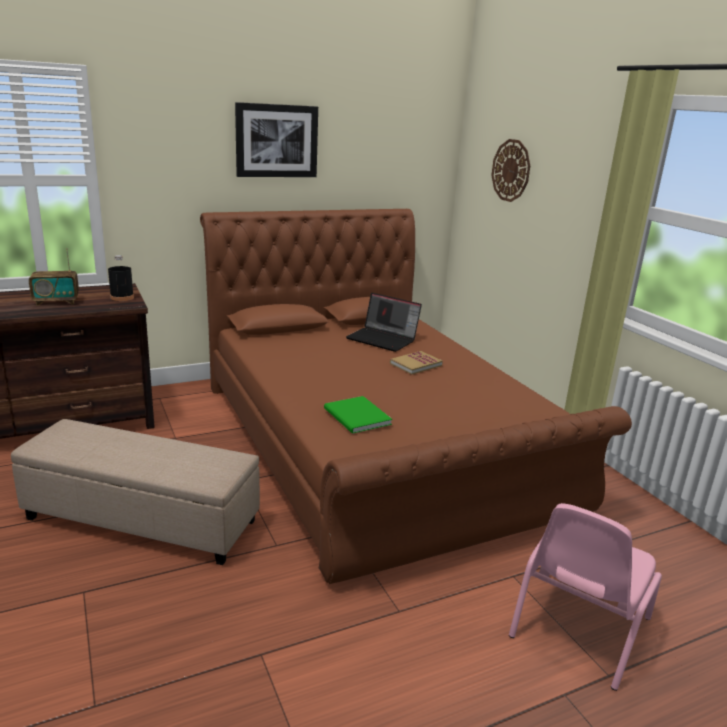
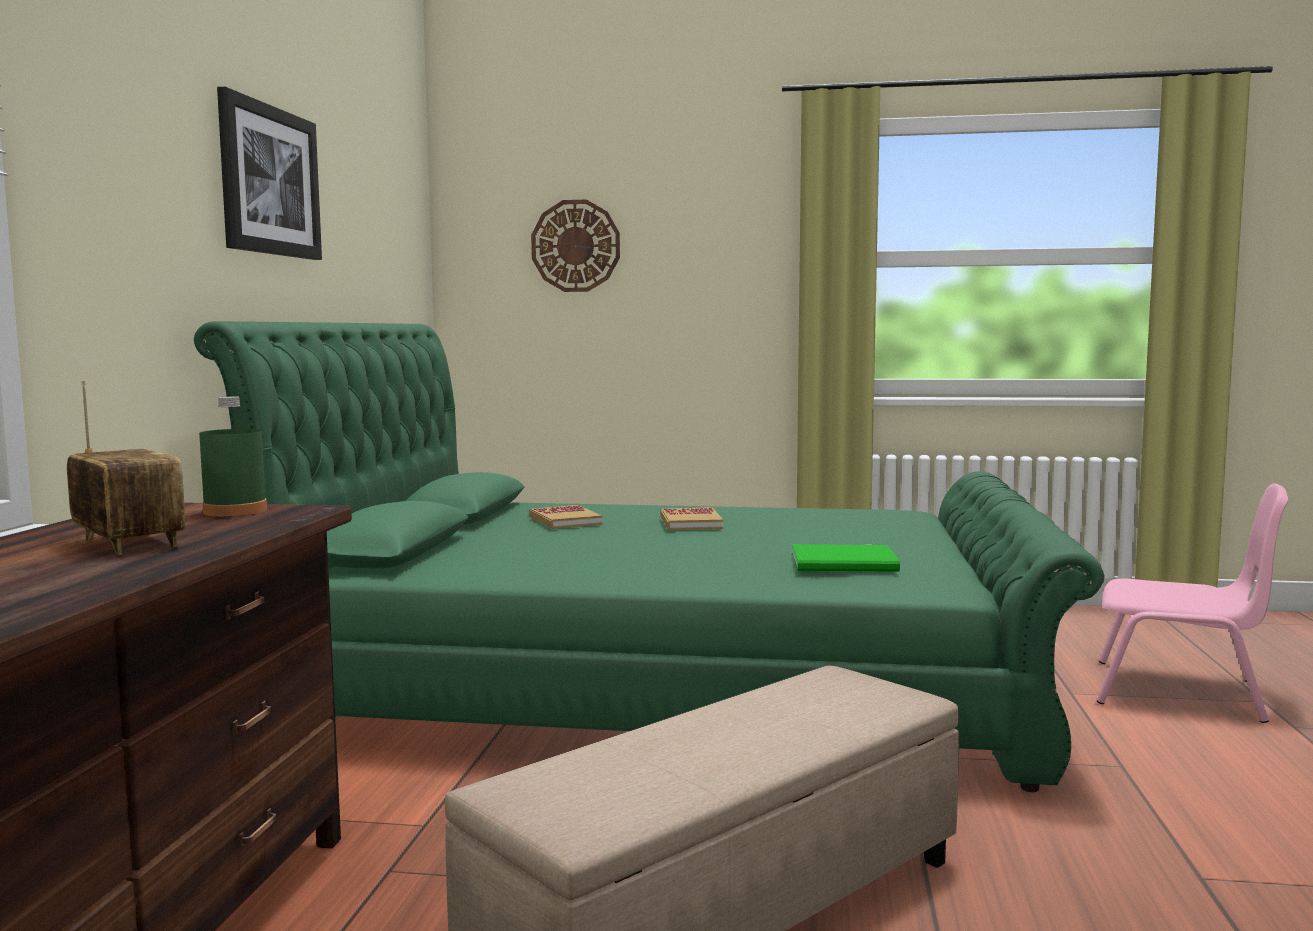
camera: 55 degrees left, 15 degrees down
(56, 302) = (128, 543): radio -> radio turned 60 degrees counterclockwise
(122, 298) = (235, 511): black bottle -> green bottle
(374, 441) = (667, 680): brown bed -> green bed
(383, 339) = (565, 521): laptop -> book
(577, 627) = (1180, 692): pink chair -> pink chair turned 45 degrees counterclockwise

